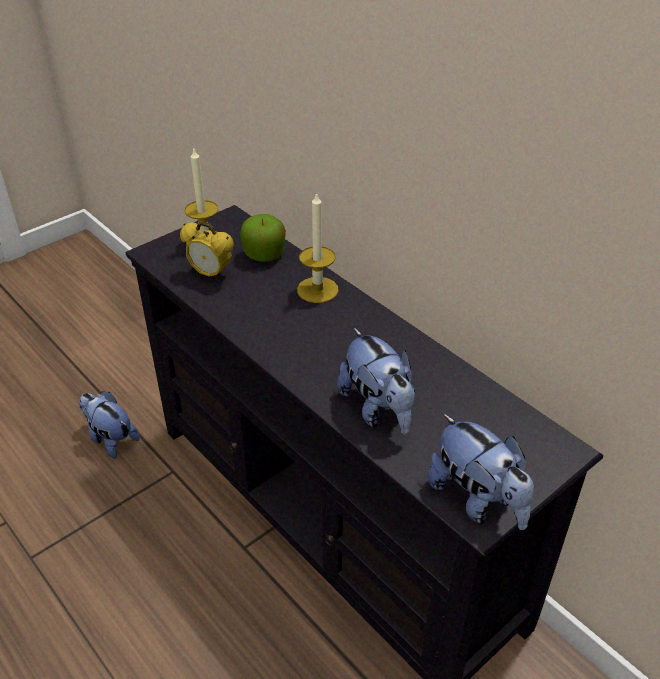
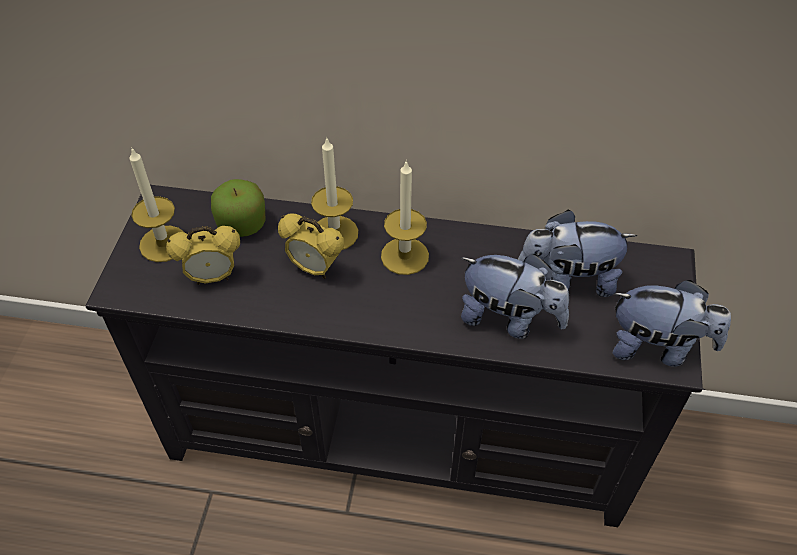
camera: 40 degrees left, 10 degrees up
(110, 439) = (112, 505): plush toy -> plush toy (567, 280)
(278, 303) = (314, 269): none -> alarm clock
(349, 328) = (404, 256): none -> candle

